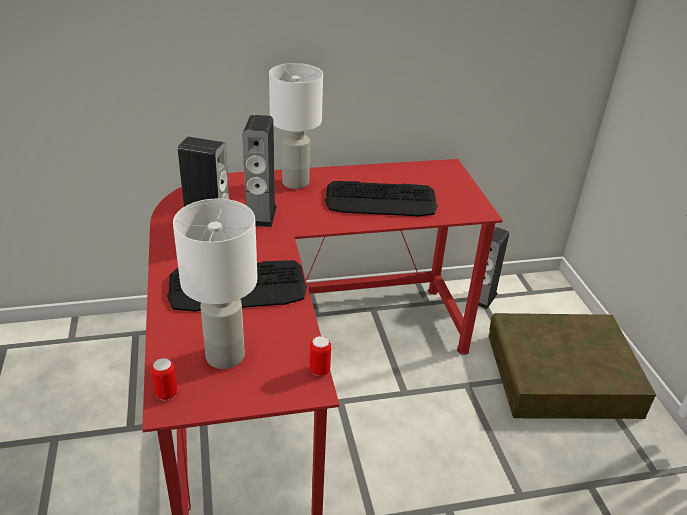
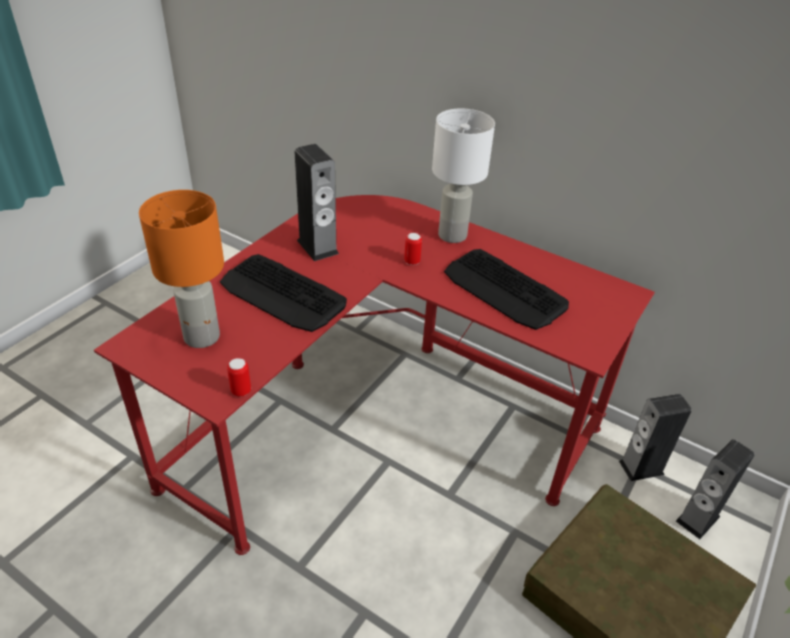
camera: 45 degrees right, 5 degrees up
(166, 394) = (135, 337): can -> can (412, 262)
(226, 355) = (203, 337): white table lamp -> orange table lamp
(261, 215) = (383, 248): speaker -> speaker (697, 518)

